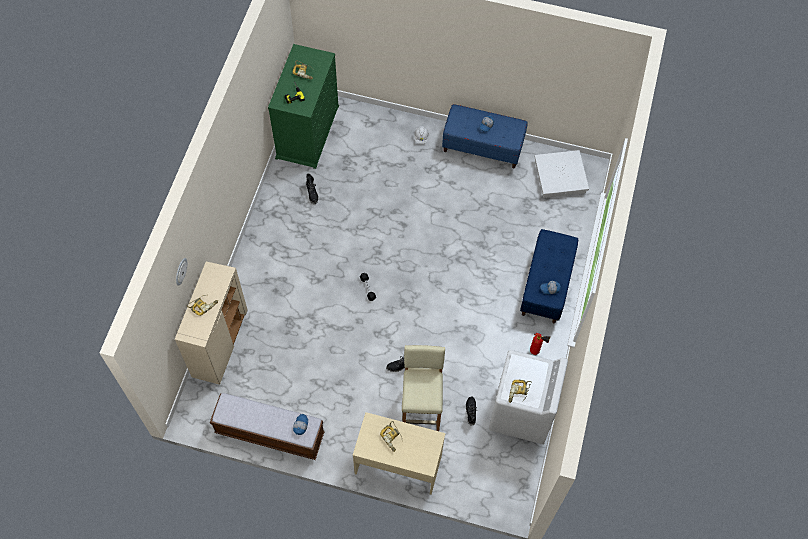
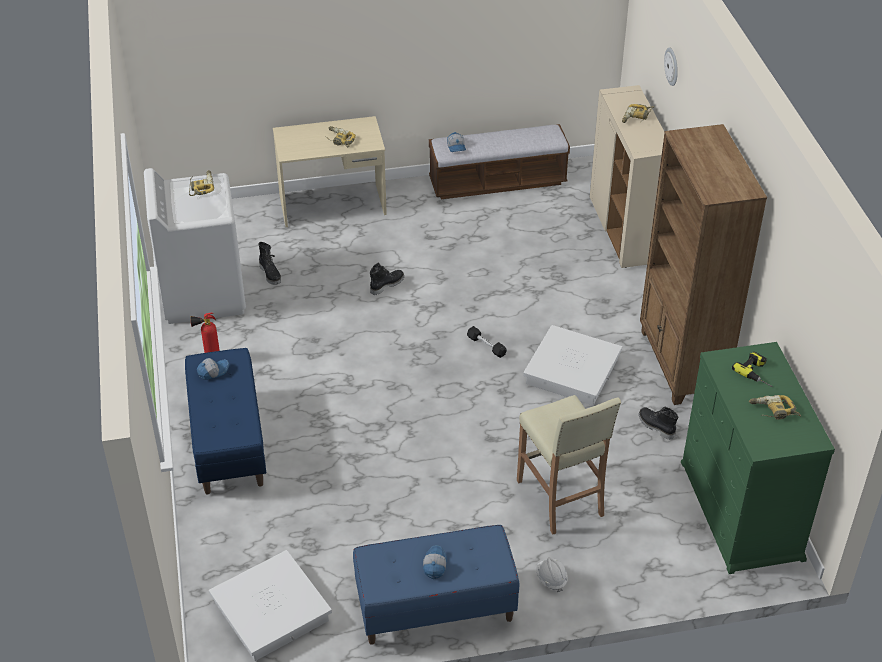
camera: 155 degrees right, 20 degrees down
(268, 226) = (681, 364): none -> brown bookcase
(331, 248) = (572, 371): none -> white storage box
(421, 407) = (335, 258): beige stool -> beige stool (560, 498)

